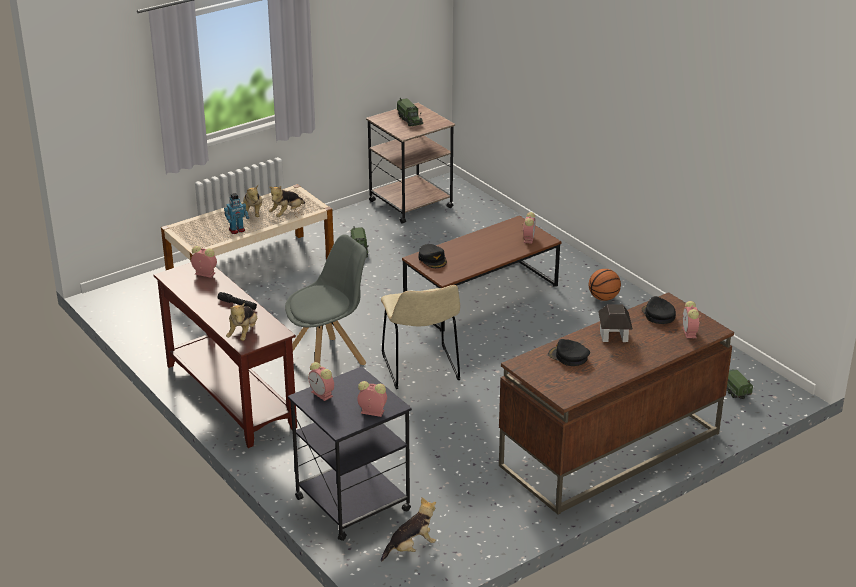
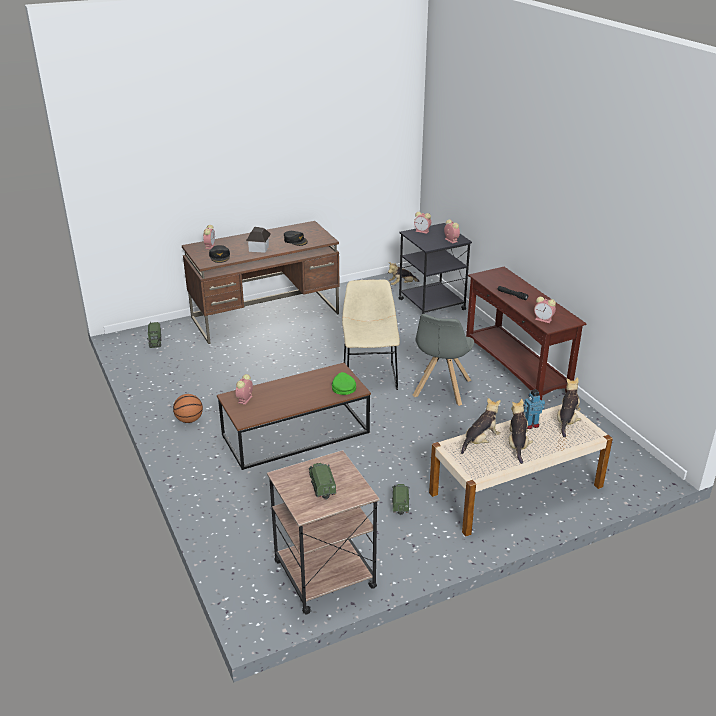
camera: 170 degrees left, 0 degrees up
(243, 333) = (504, 277): plush toy -> plush toy (567, 421)
(328, 359) = (441, 390): grey chair -> grey chair turned 45 degrees counterclockwise
(432, 259) = (343, 387): black cap -> green cap

